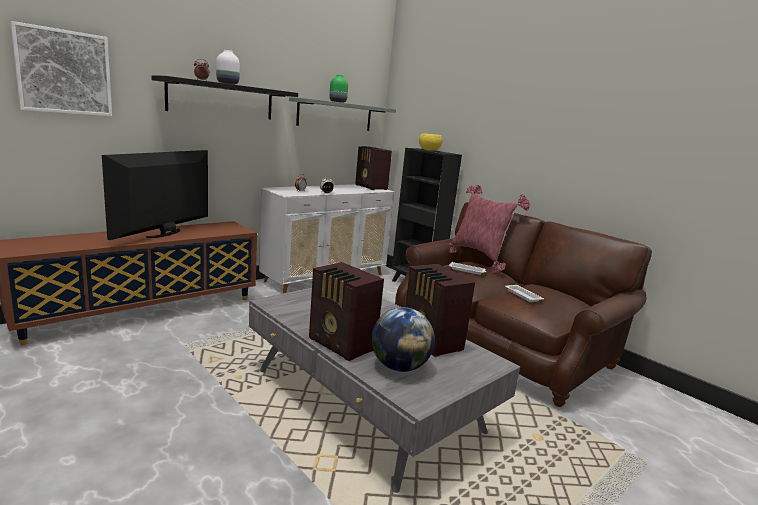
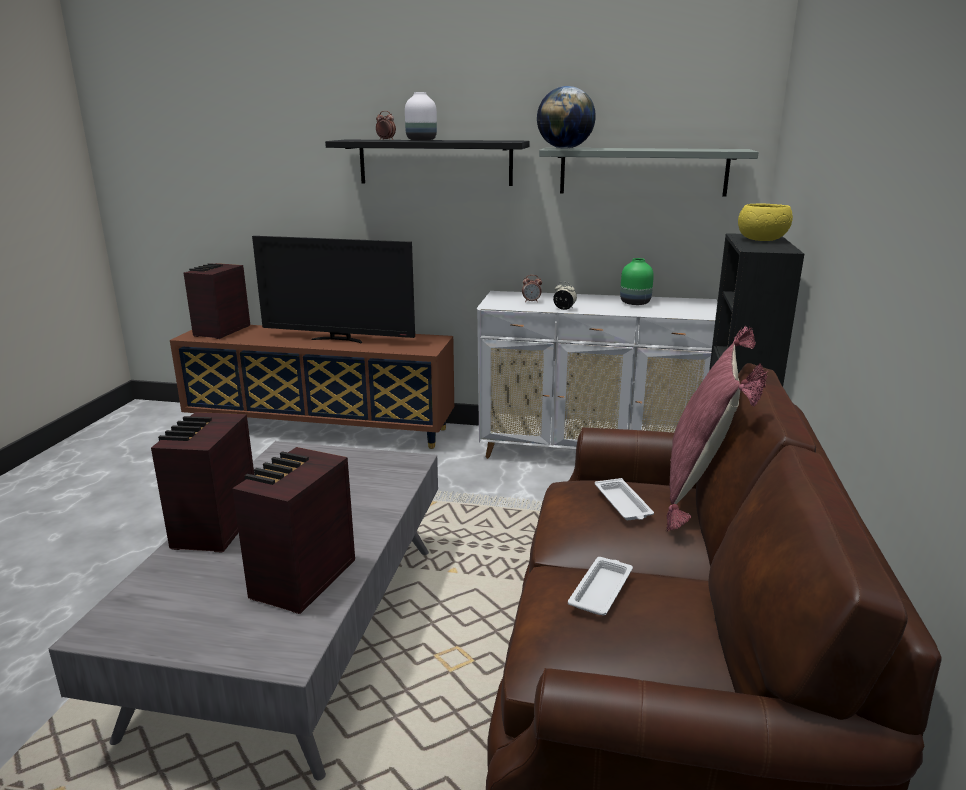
camera: 55 degrees right, 5 degrees up
(64, 72) = (259, 147): picture -> none
(166, 234) = (339, 340): television -> television turned 150 degrees counterclockwise
(338, 102) = (630, 148): green vase -> green vase (635, 303)
(371, 187) = (693, 307): radio -> radio (220, 331)
(399, 367) = (189, 585): globe -> globe (564, 148)

